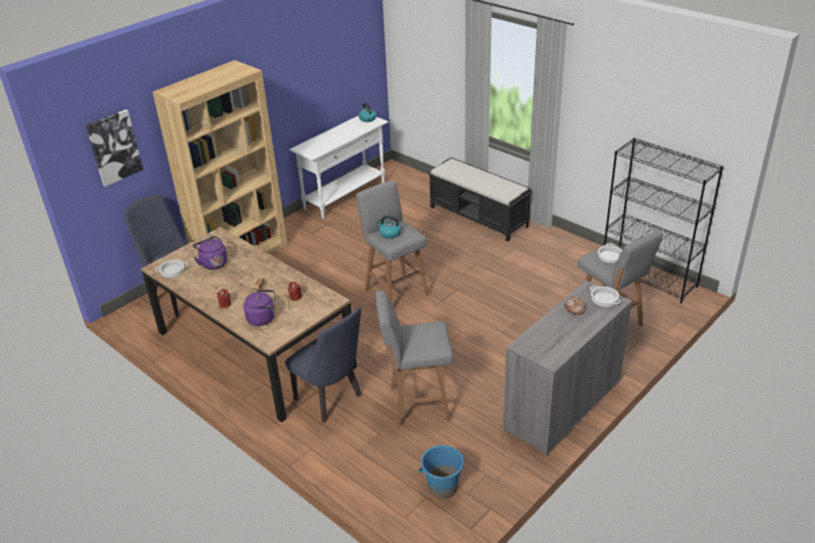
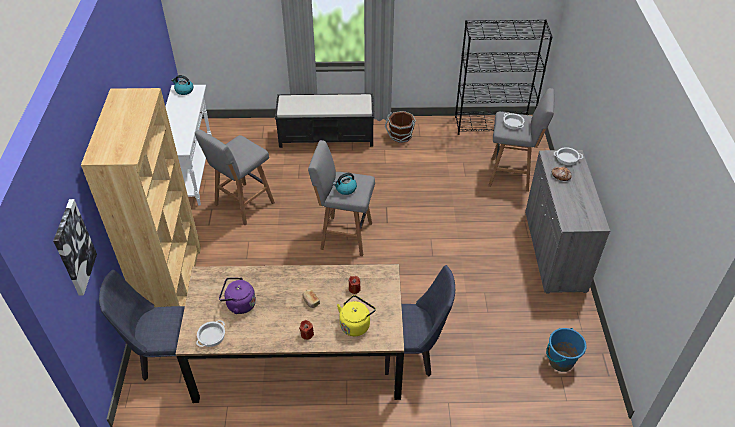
camera: 45 degrees left, 10 degrees up
(263, 318) = (356, 324): purple kettle -> yellow kettle
(417, 404) = (472, 314): grey stool -> grey stool (243, 205)
(544, 245) = (400, 136): none -> brown bucket

